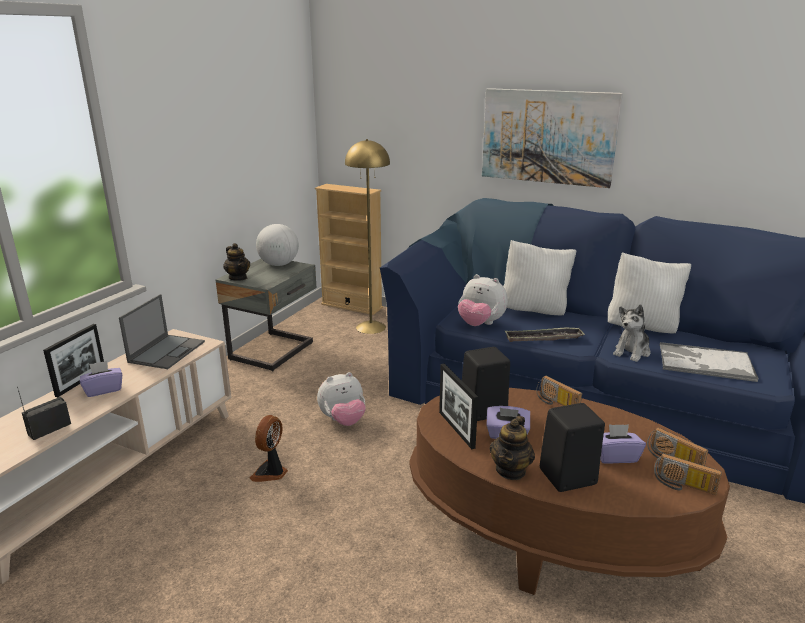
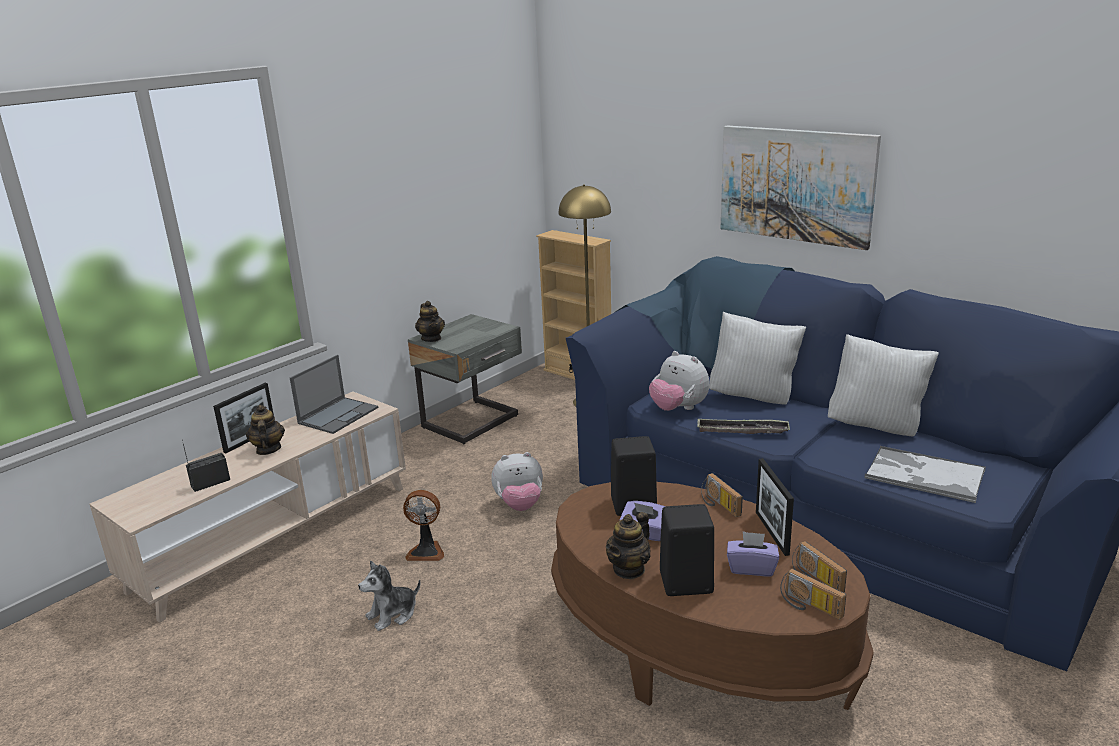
camera: 15 degrees right, 0 degrees up
(104, 390) = (268, 449): purple tissue box -> teapot
(271, 472) = (426, 551): fan -> fan turned 120 degrees counterclockwise
(279, 264) = (481, 325): globe -> none
(456, 429) = (594, 522): picture frame -> picture frame (771, 533)
(632, 352) = (840, 455): plush toy -> plush toy (392, 614)

